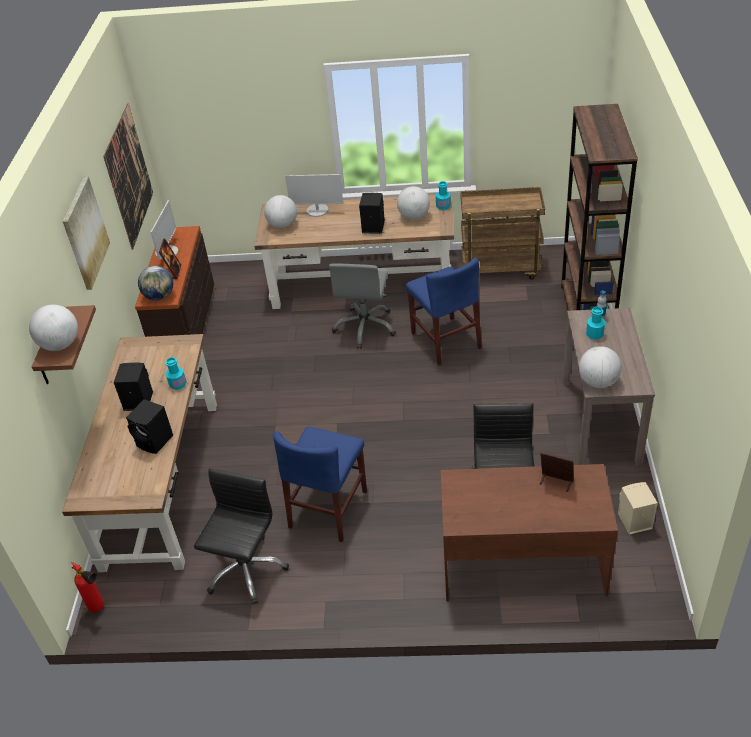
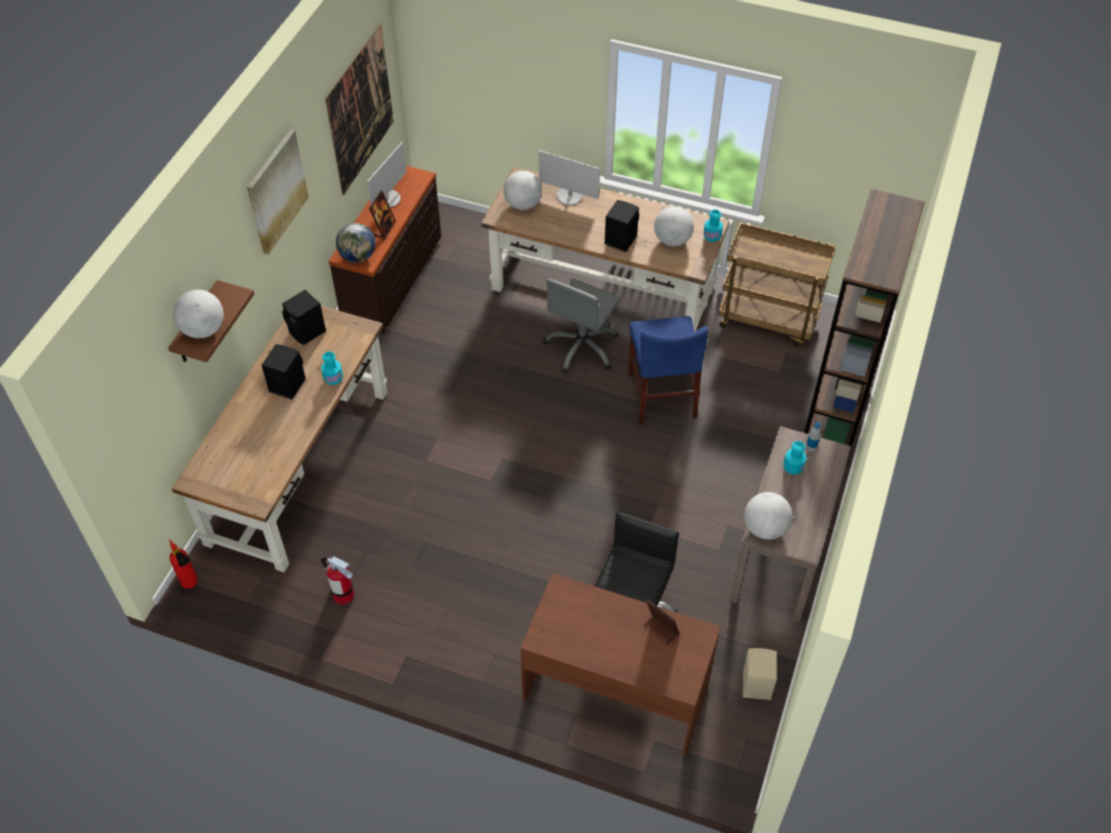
camera: 15 degrees right, 10 degrees up
(155, 441) = (286, 440): black speaker -> black speaker (307, 332)
(246, 570) = (343, 595): black office chair -> fire extinguisher
(328, 509) = (450, 556): blue chair -> none

